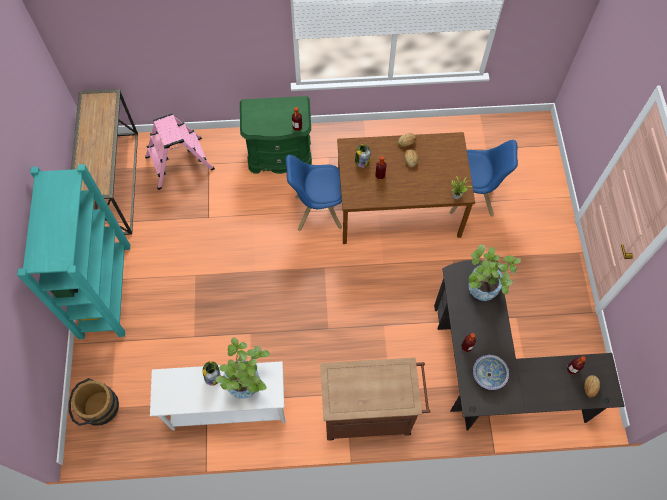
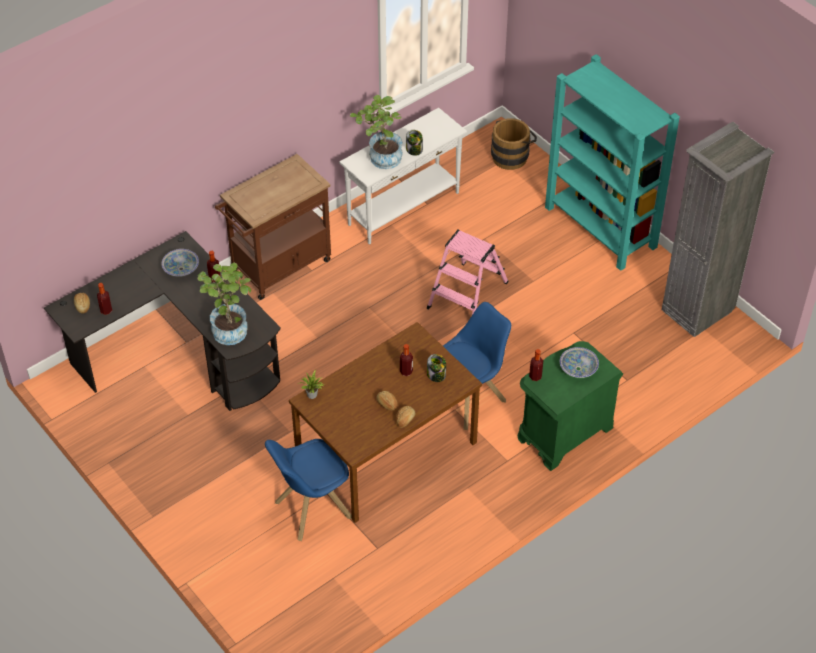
camera: 145 degrees right, 15 degrees down
(115, 183) = (698, 310): console table -> grey cabinet
(179, 163) = (657, 364): pink step ladder -> pink step ladder (468, 294)
(266, 116) = (578, 368): none -> bowl

